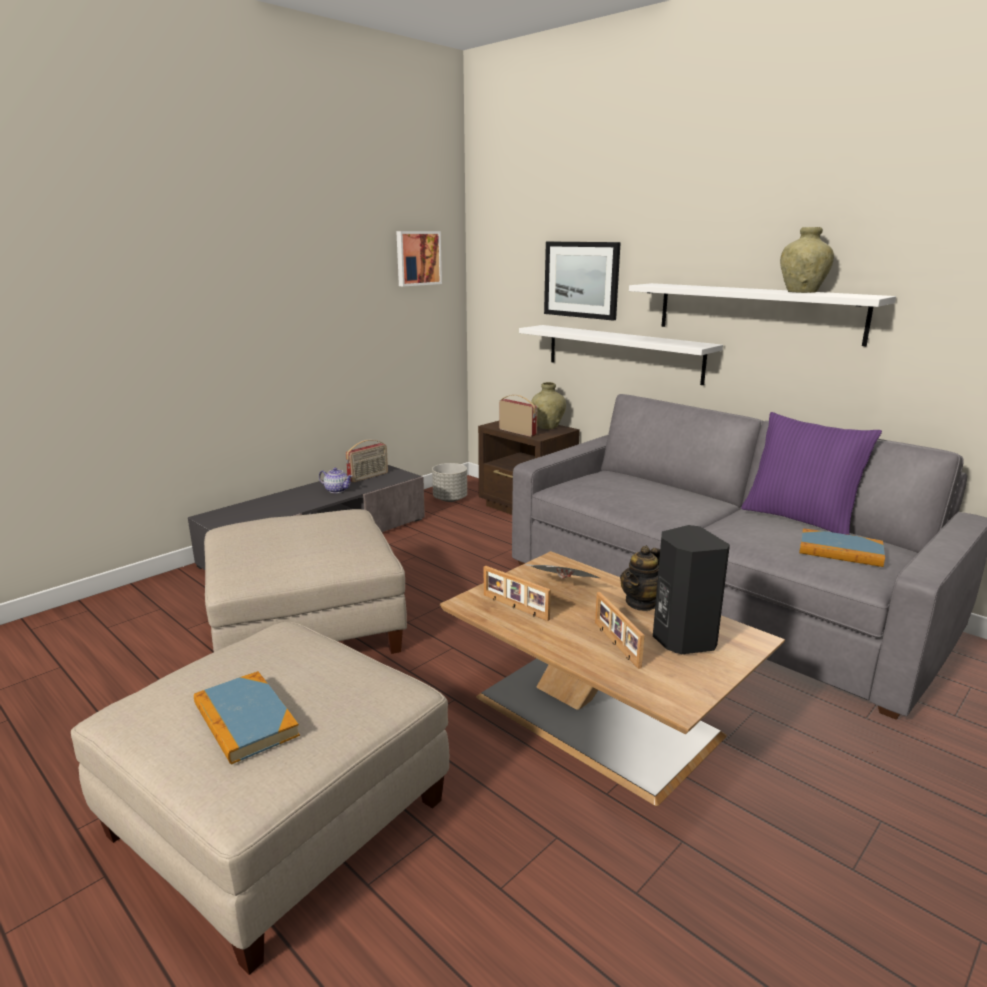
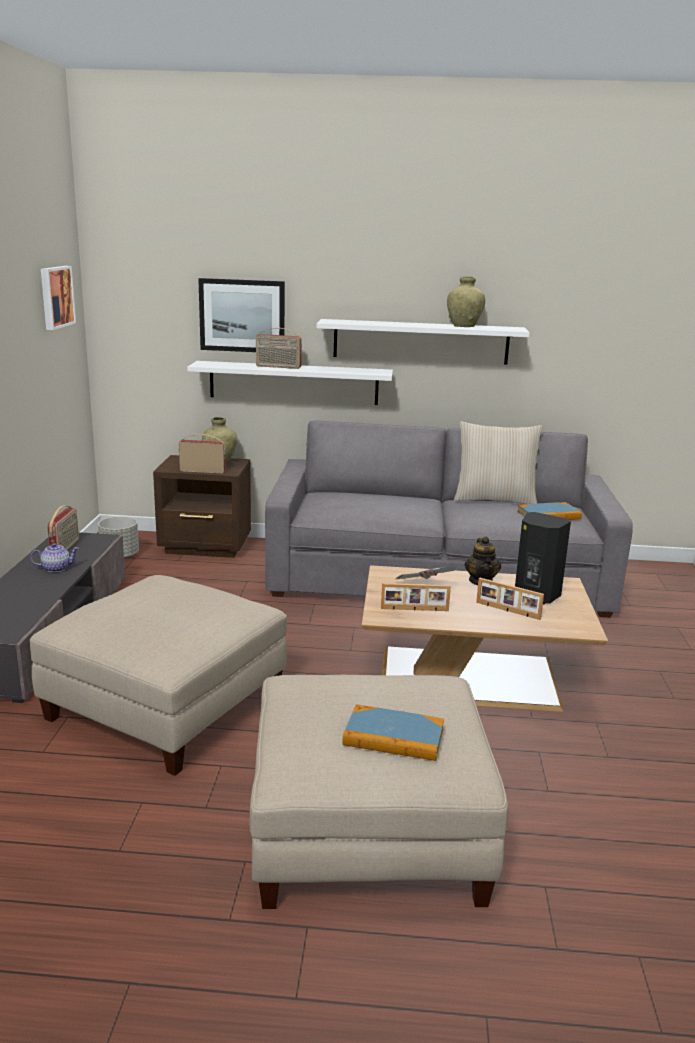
camera: 40 degrees left, 0 degrees up
(600, 334) = (278, 367): none -> radio
(800, 518) = (494, 499): purple pillow -> beige pillow

